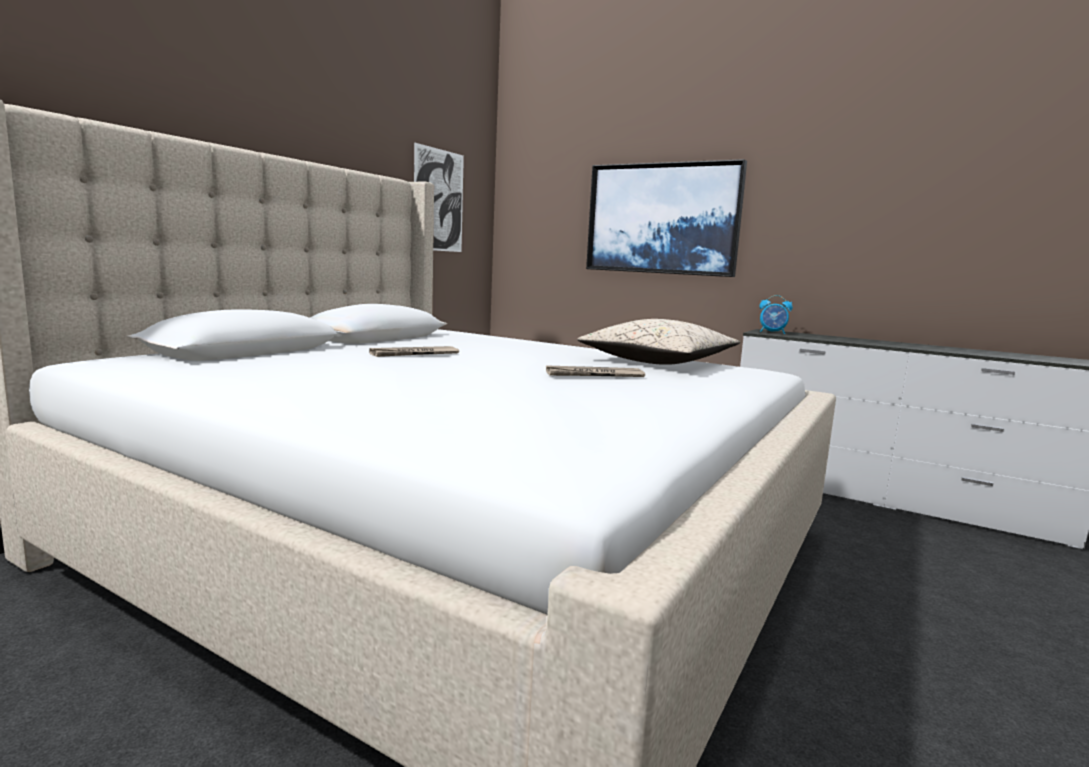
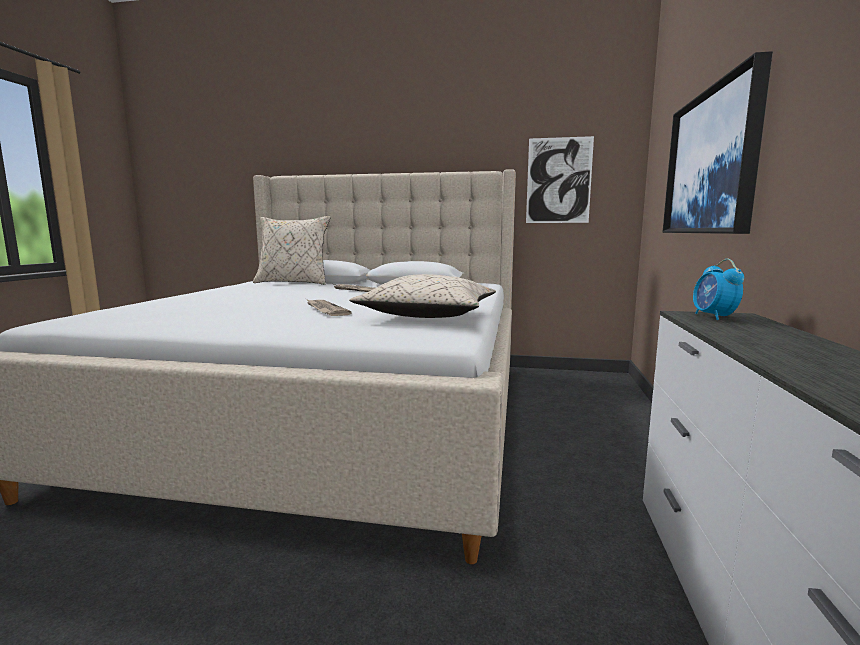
camera: 70 degrees right, 0 degrees up
(229, 360) = (293, 283): none -> beige pillow

